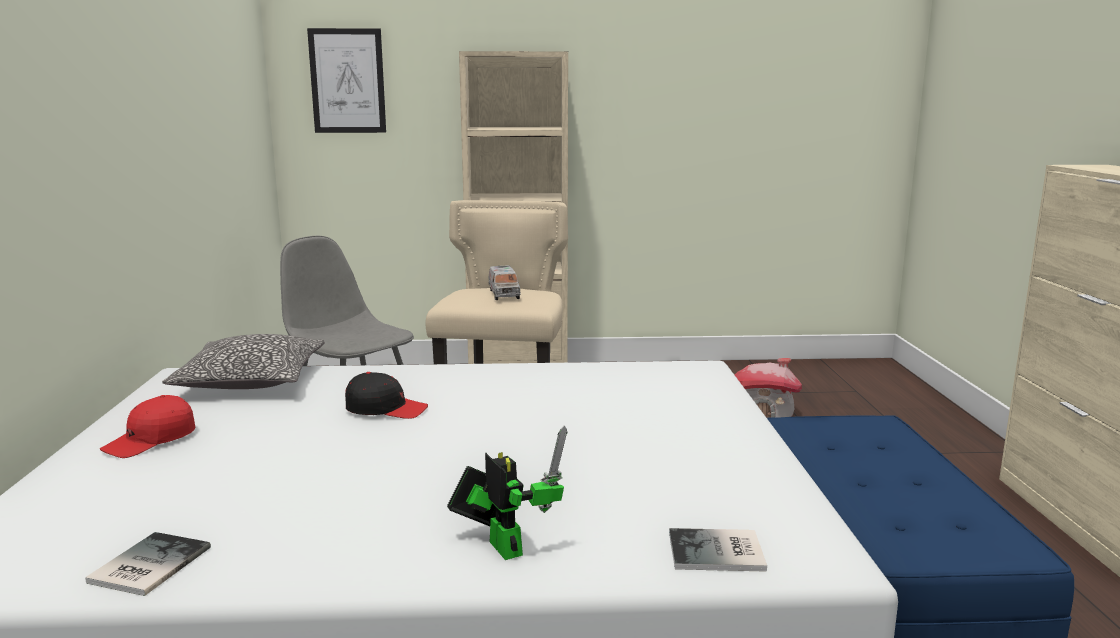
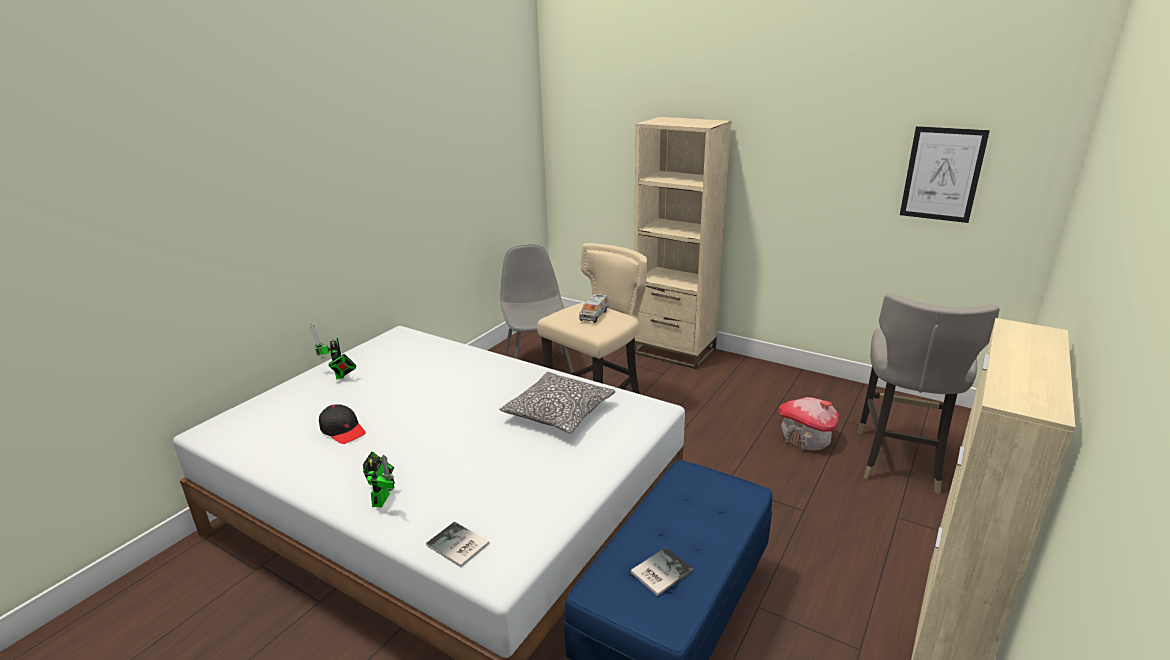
camera: 35 degrees right, 10 degrees up
(146, 566) = (262, 451): book -> book (659, 571)
(151, 440) = (340, 376): red cap -> toy robot
(251, 381) = (420, 347): pillow -> pillow (559, 412)
(347, 81) = (587, 130): picture -> picture (942, 174)
(386, 409) = (449, 388): black cap -> black cap (343, 430)
(865, 410) = (900, 461): none -> grey stool

